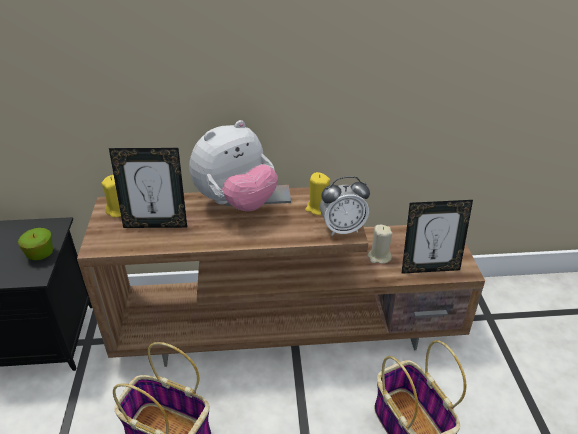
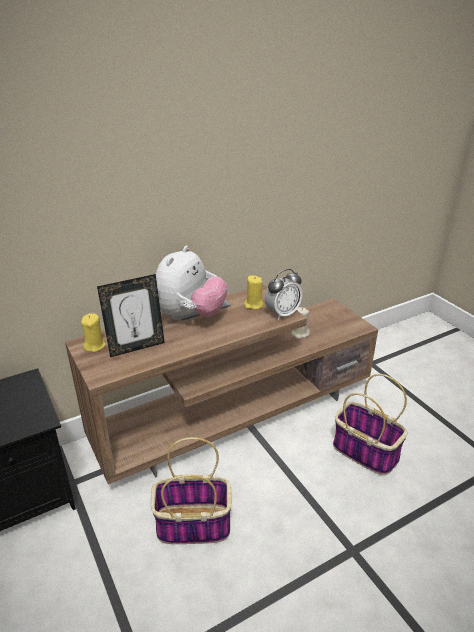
camera: 25 degrees left, 5 degrees down
(40, 254) = (33, 403): apple -> none
(429, 268) = (338, 331): picture frame -> none

